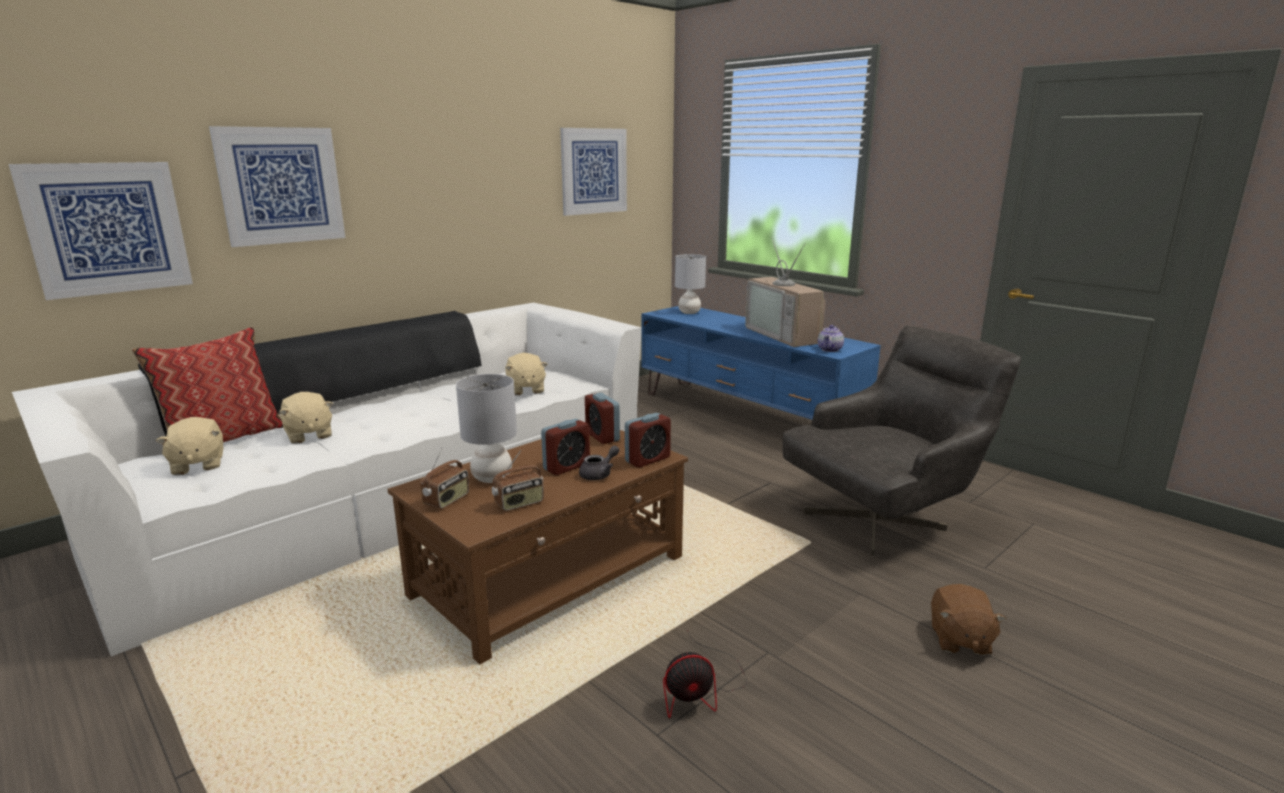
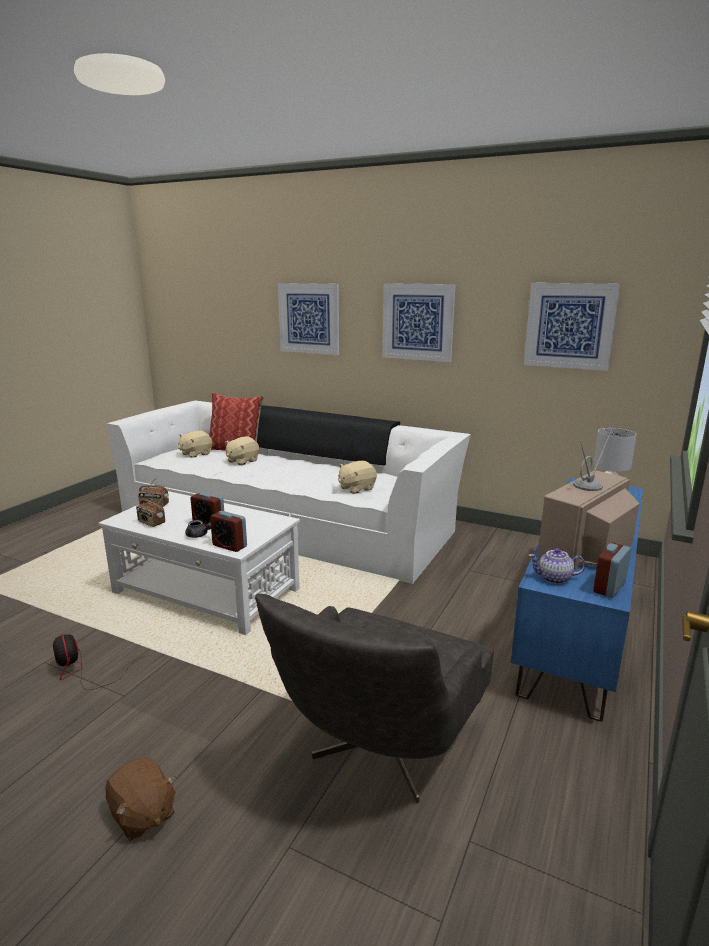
camera: 70 degrees right, 0 degrees up
(107, 228) = (236, 333): picture -> picture (418, 322)
(492, 478) = (187, 509): grey table lamp -> none
(551, 576) = (206, 591): brown coffee table -> white coffee table
(602, 436) = (267, 525): alarm clock -> alarm clock (609, 588)
(886, 516) = (378, 753): grey armchair -> grey armchair turned 75 degrees clockwise
(959, 639) = (142, 815): brown plush toy -> brown plush toy turned 120 degrees counterclockwise

